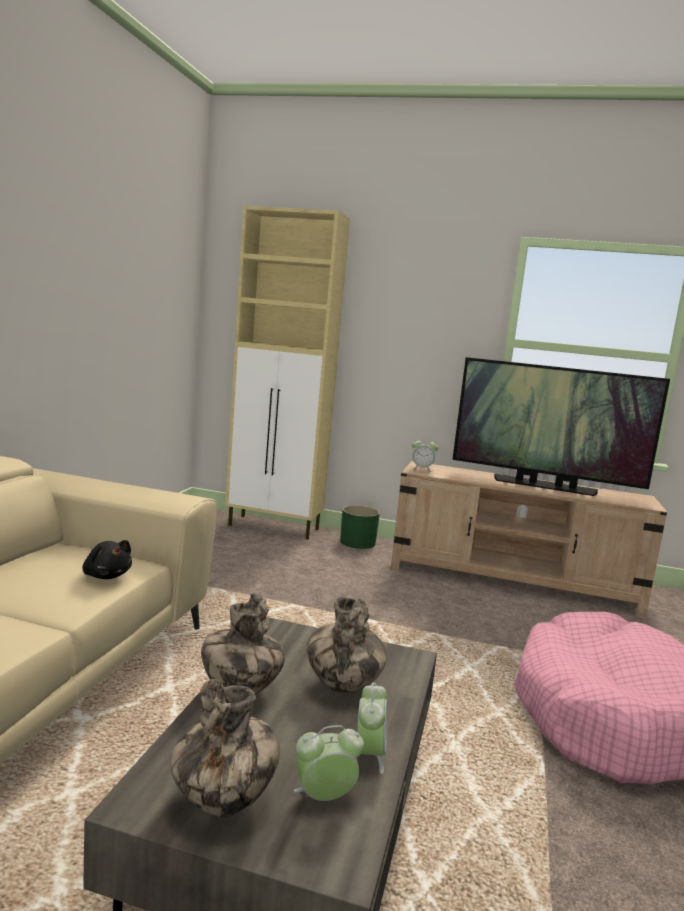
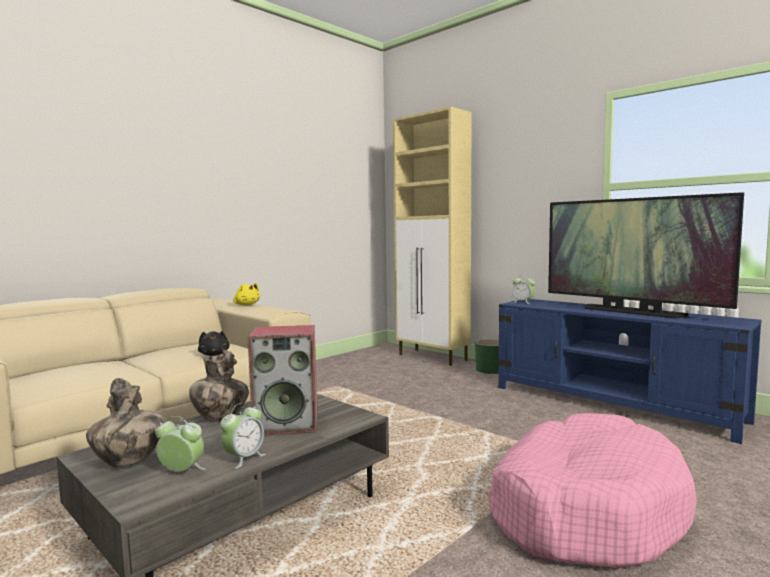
camera: 30 degrees right, 5 degrees down
(102, 485) = (246, 305): none -> yellow plush toy
(343, 685) = (287, 424): vase -> speaker
(513, 580) = (612, 404): beige tv stand -> blue tv stand

